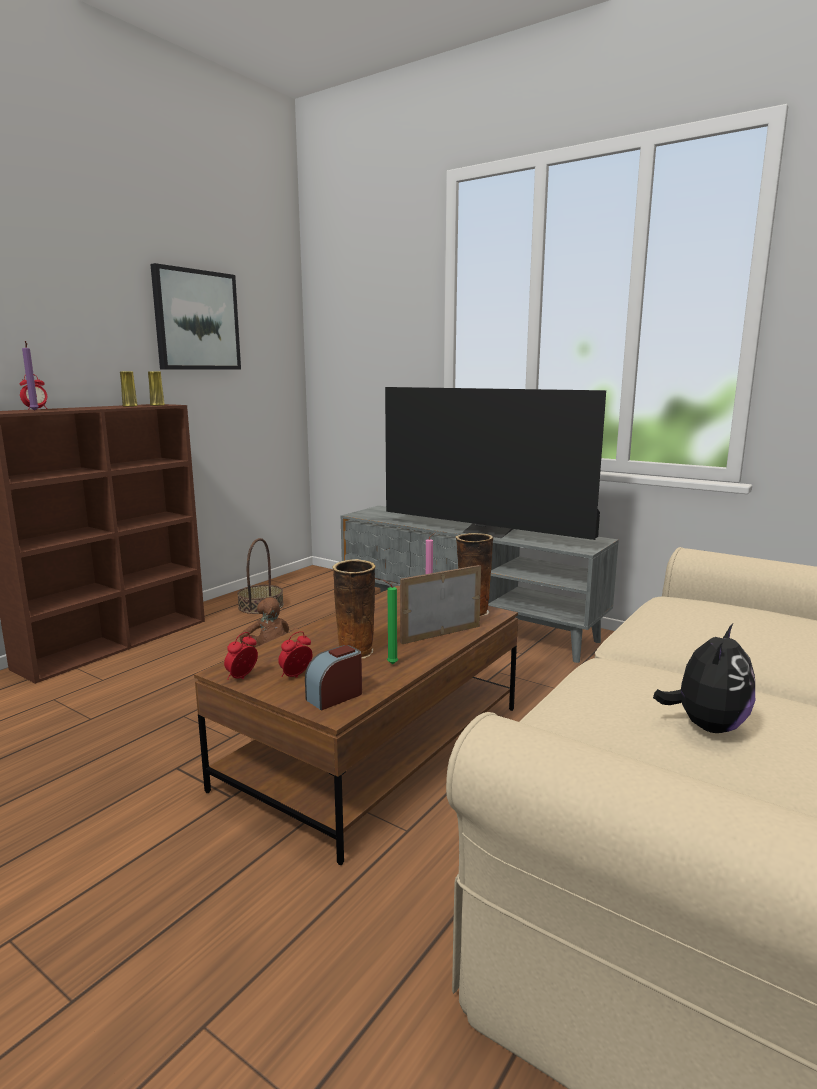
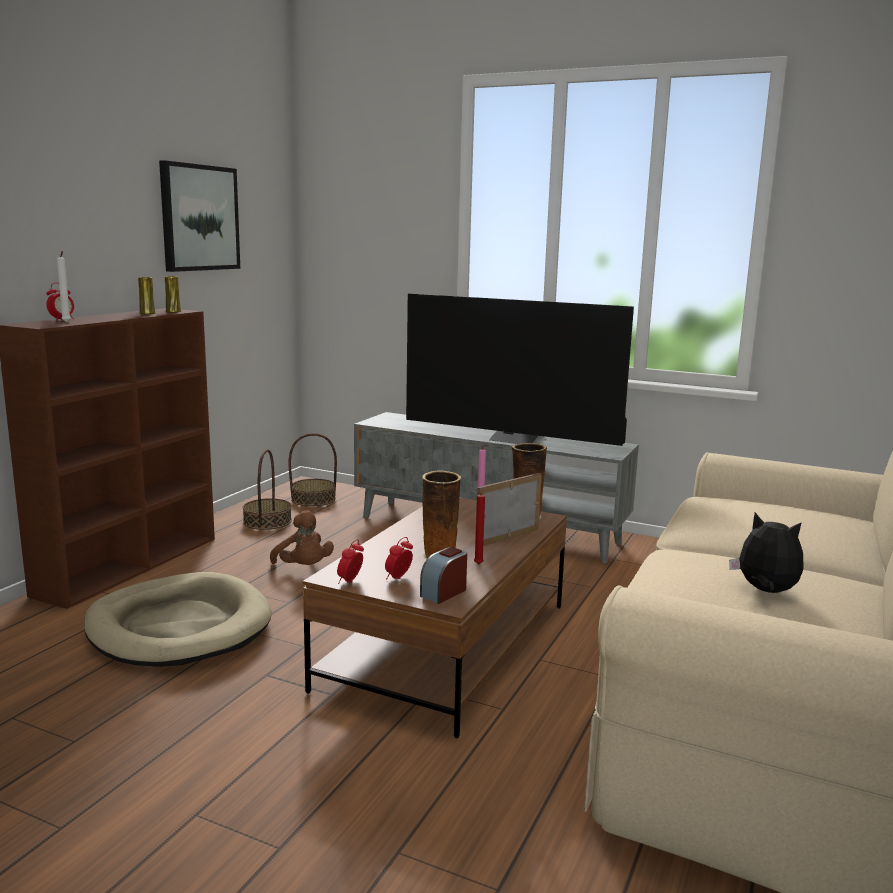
camera: 10 degrees left, 0 degrees up
(34, 410) = (66, 322): purple candle -> white candle
(123, 708) = (179, 627): none -> beige dog bed
(313, 586) = (313, 499): none -> basket
(390, 664) = (476, 564): green candle -> red candle
(706, 726) = (765, 591): plush toy -> plush toy turned 75 degrees counterclockwise

